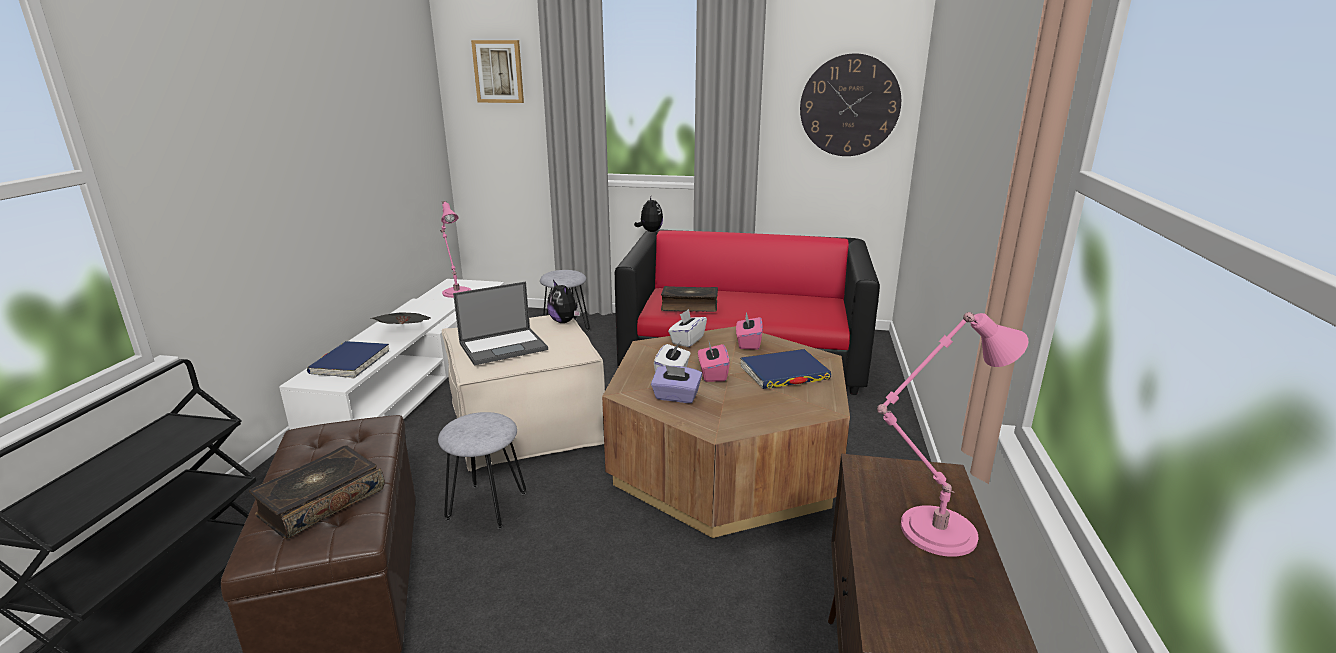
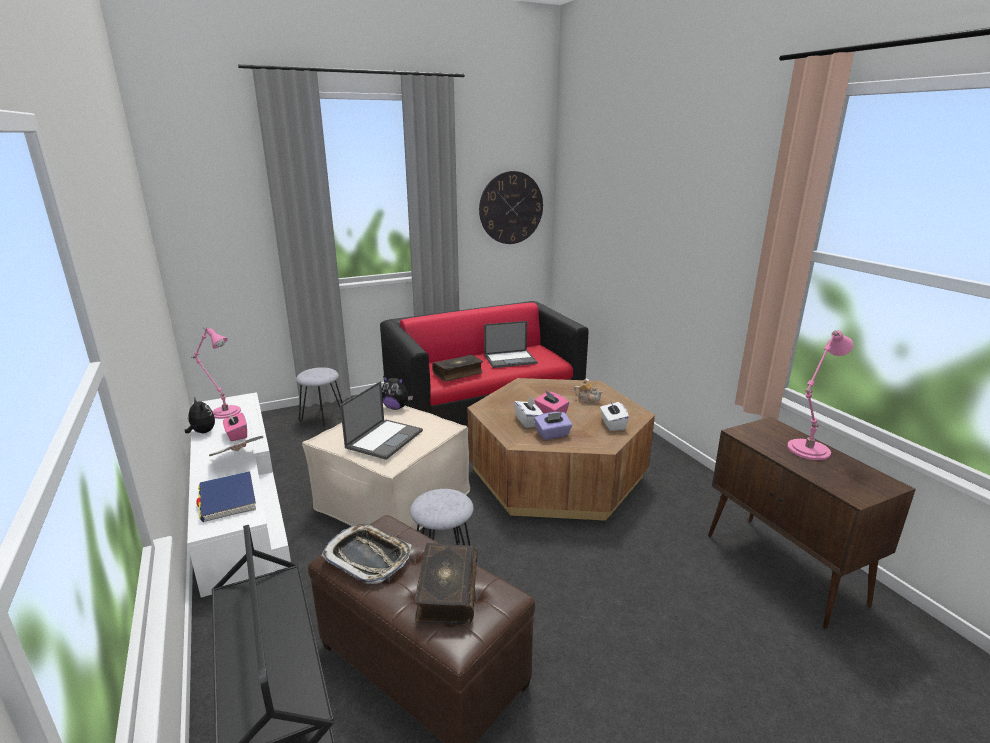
camera: 35 degrees left, 0 degrees up
(320, 443) = (368, 557): none -> tray
(498, 71) = (217, 197): picture -> none
(650, 231) = (390, 321): plush toy -> plush toy (202, 432)
(687, 340) = (501, 396): white tissue box -> white tissue box (612, 424)
(748, 343) = (540, 388): pink tissue box -> pink tissue box (236, 435)
(773, 305) = (510, 359): none -> laptop
(784, 373) = (588, 400): blue book -> teapot

